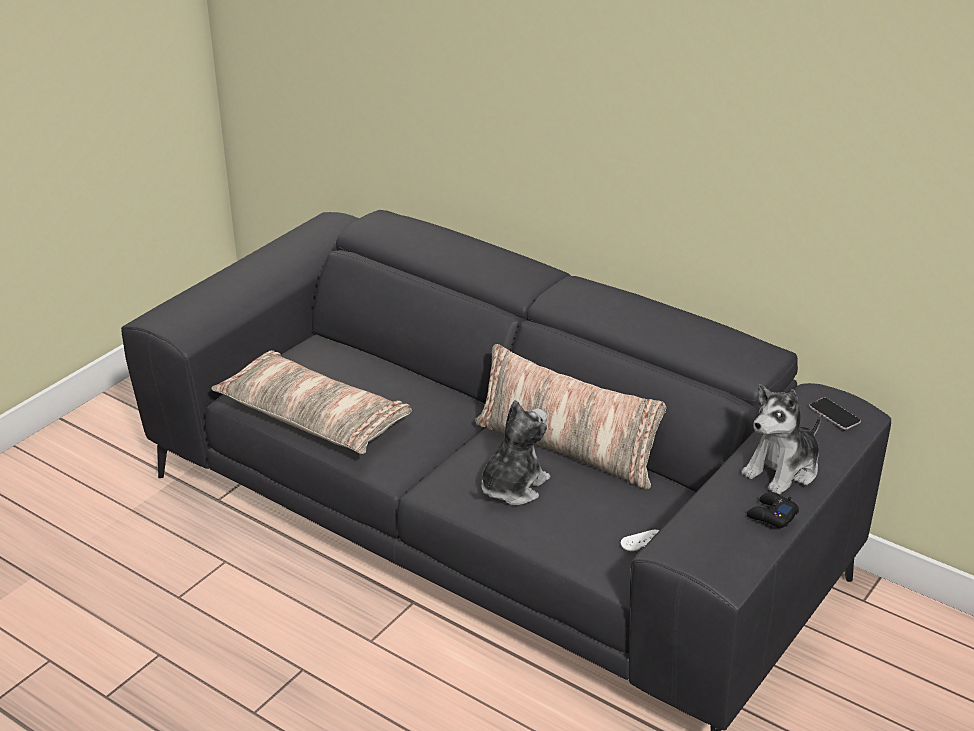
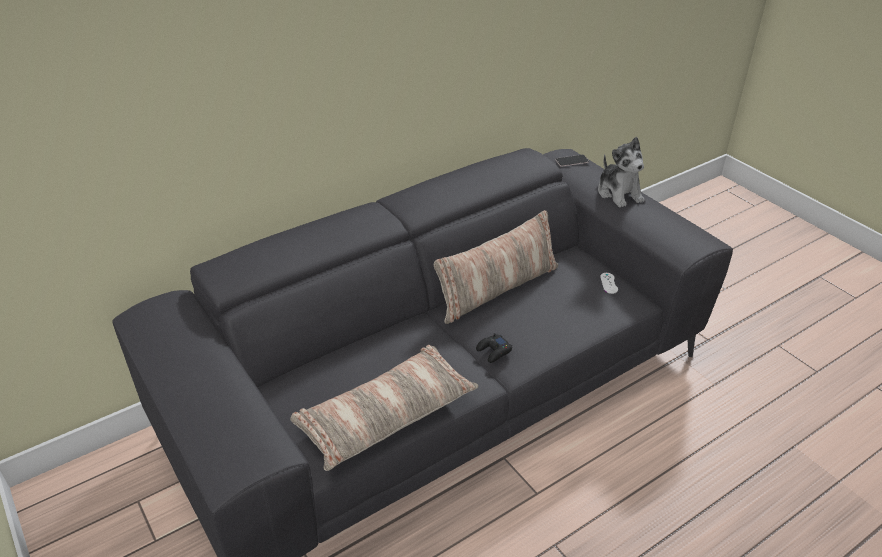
camera: 70 degrees left, 5 degrees up
(512, 486) = (531, 324): plush toy -> none
(771, 515) = (662, 209): black game controller -> black game controller (494, 351)

